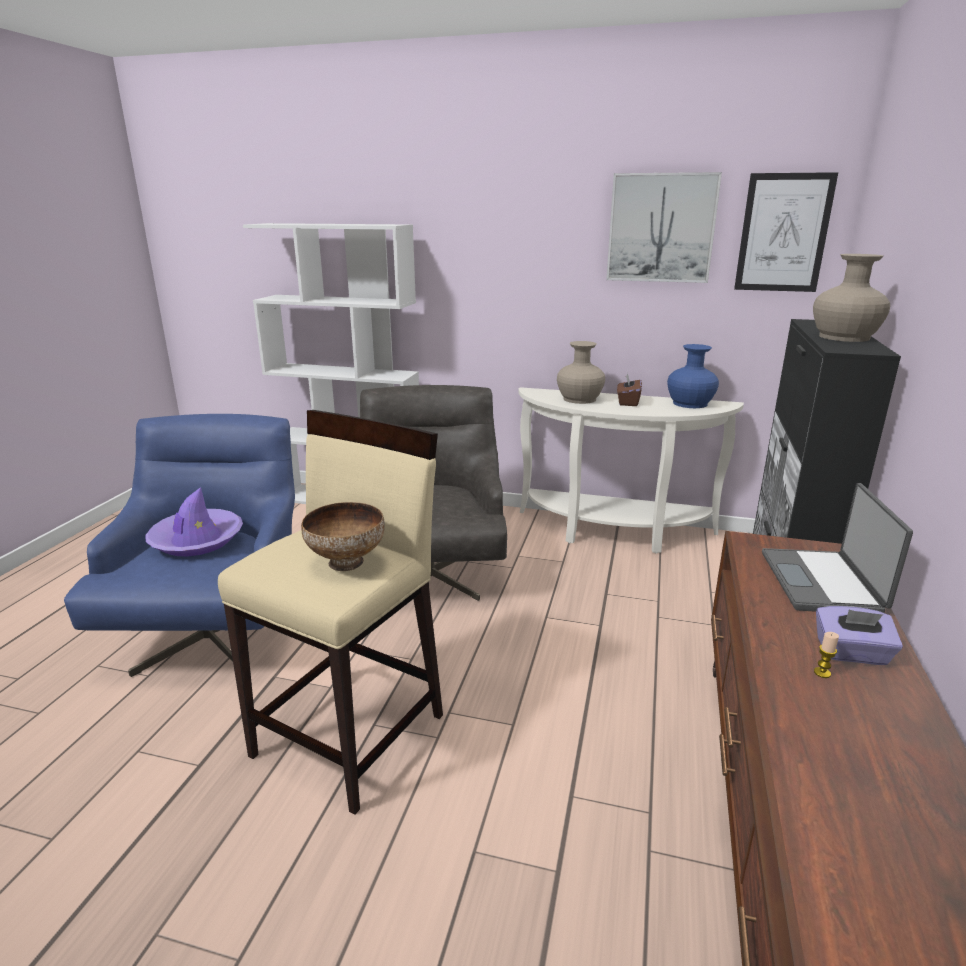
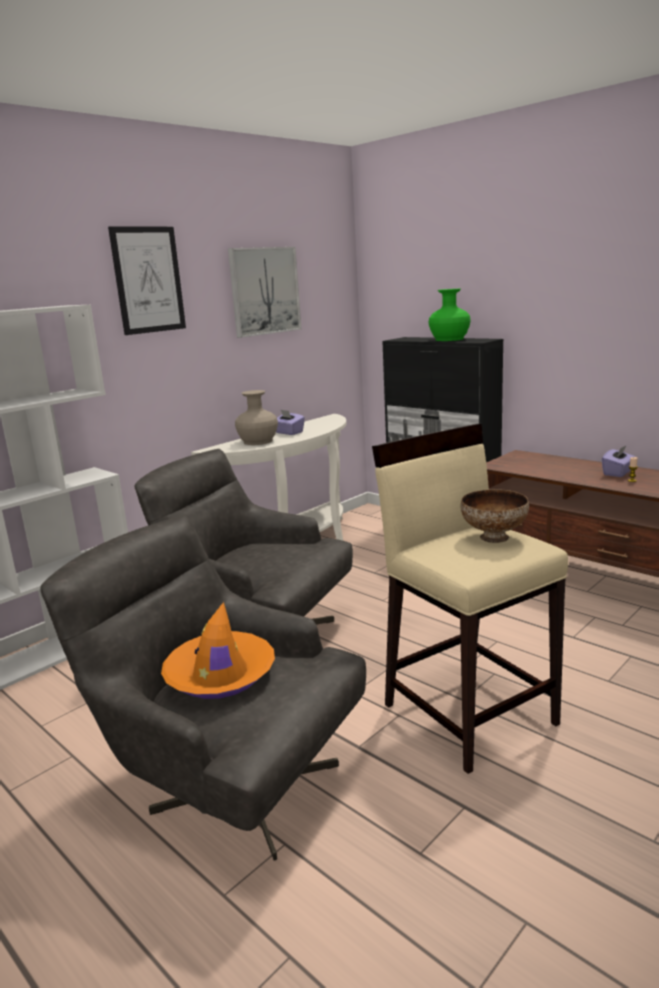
camera: 60 degrees left, 5 degrees down
(197, 540) = (220, 675): purple hat -> orange hat
(215, 626) = (228, 782): blue armchair -> grey armchair
(628, 402) = (288, 432): brown tissue box -> purple tissue box
(690, 403) = (317, 422): blue vase -> none
(783, 233) = (329, 288): picture -> picture (148, 280)
(823, 583) = (550, 463): laptop -> none
(844, 337) = (449, 339): beige vase -> green vase

